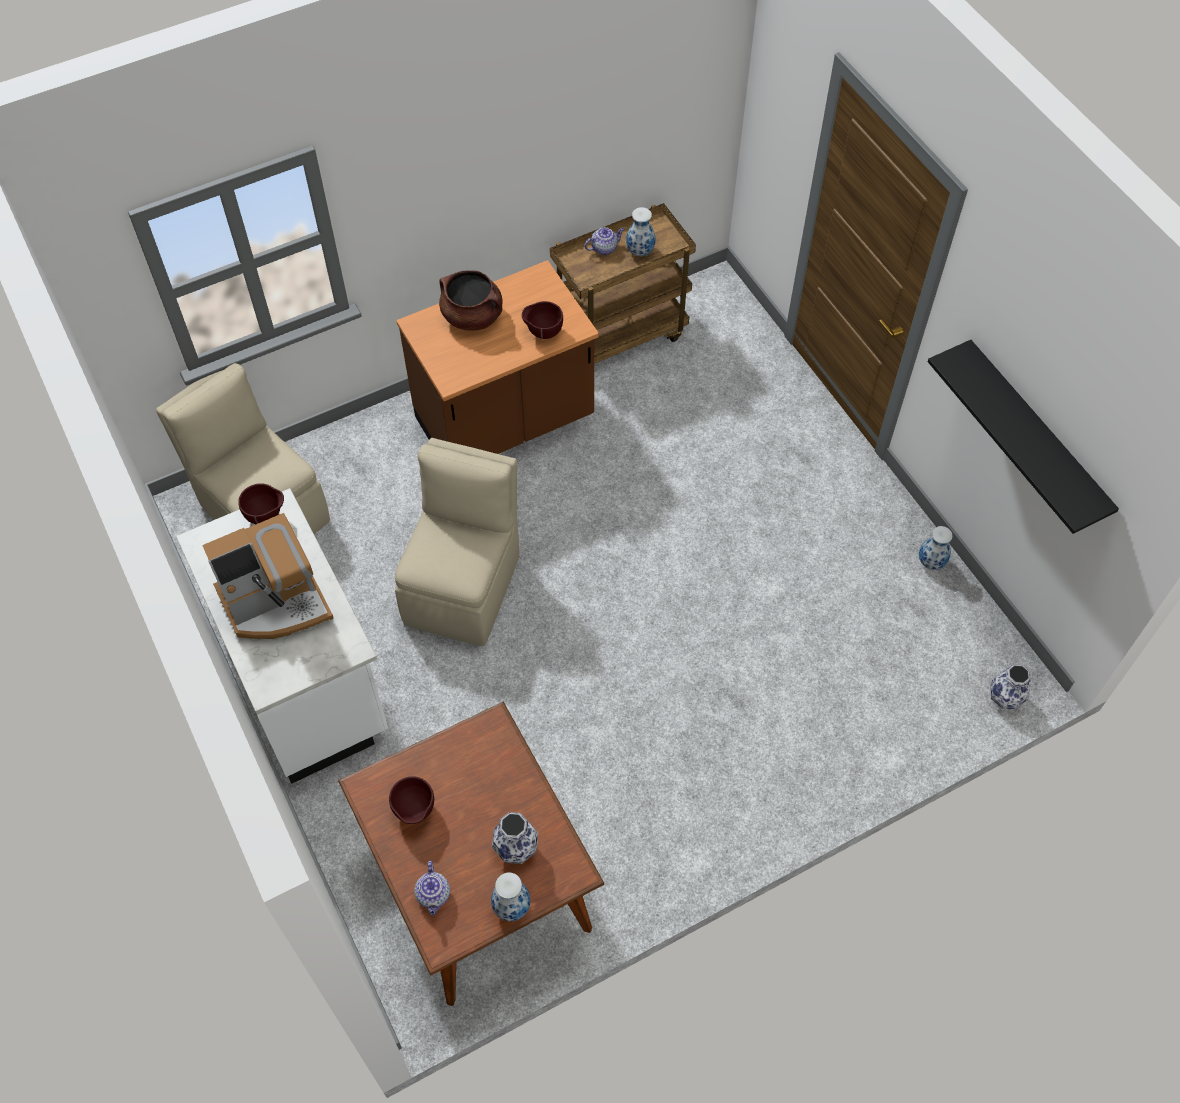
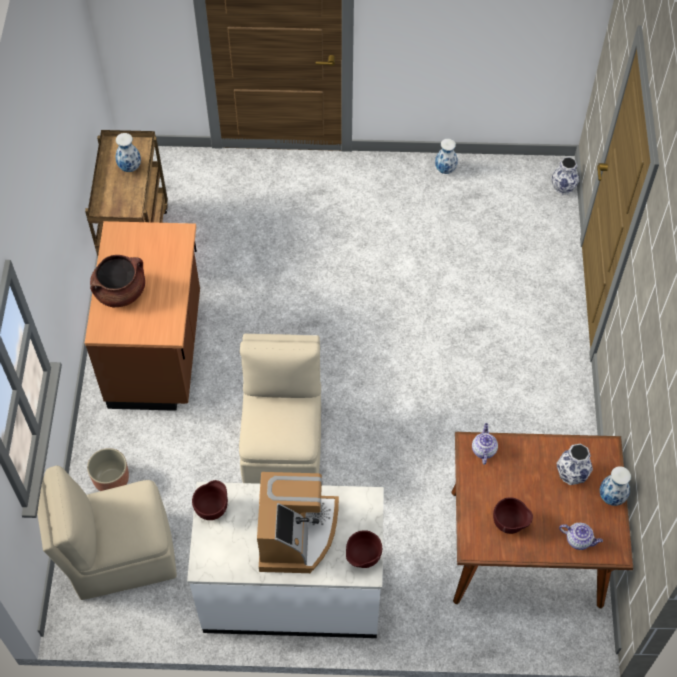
camera: 60 degrees left, 0 degrees up
(339, 461) = (111, 480): none -> planter
(464, 586) = (283, 446): beige chair -> beige chair turned 45 degrees clockwise
(543, 333) = (170, 256): brown bowl -> brown bowl (362, 558)
(604, 248) = (109, 186): teapot -> teapot (483, 449)
(1035, 435) = (484, 29): black shelf -> none

